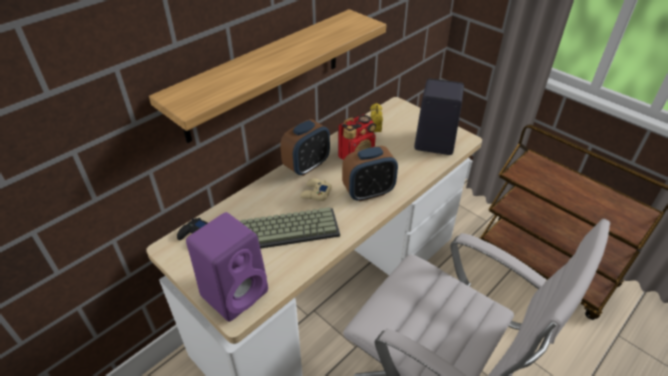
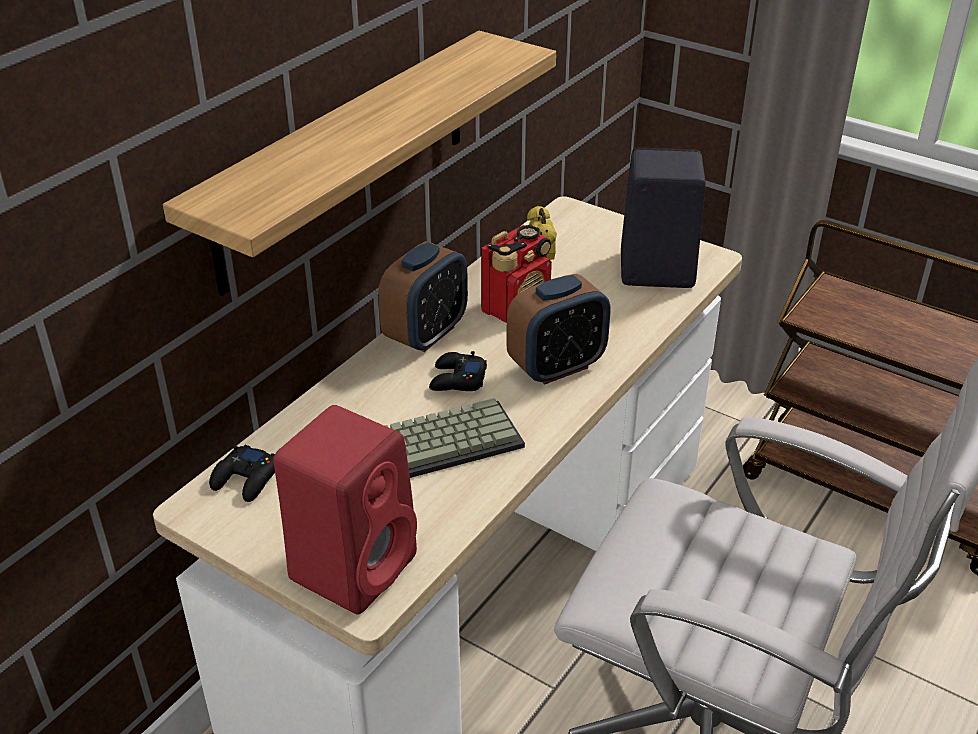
camera: 10 degrees left, 5 degrees down
(236, 292) = (355, 564): purple speaker -> red speaker
(315, 193) = (457, 380): beige game controller -> black game controller

